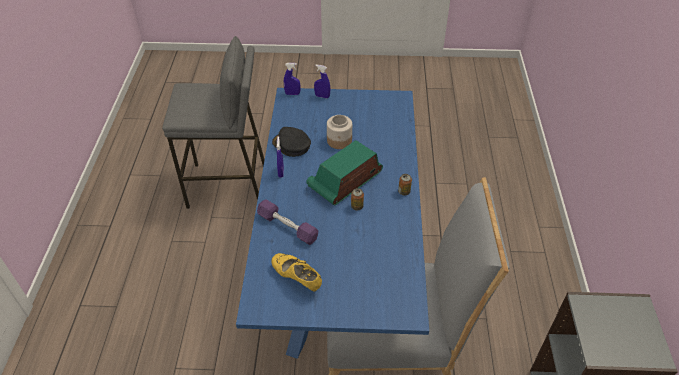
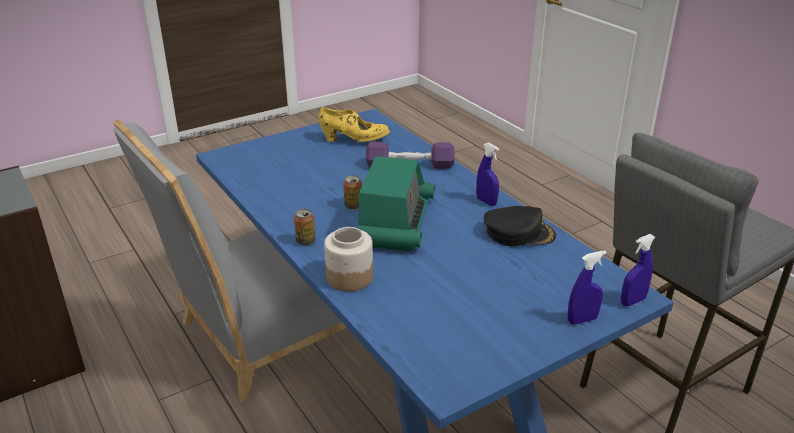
camera: 145 degrees right, 15 degrees down
(339, 141) = (462, 264): jar -> jar (349, 277)

